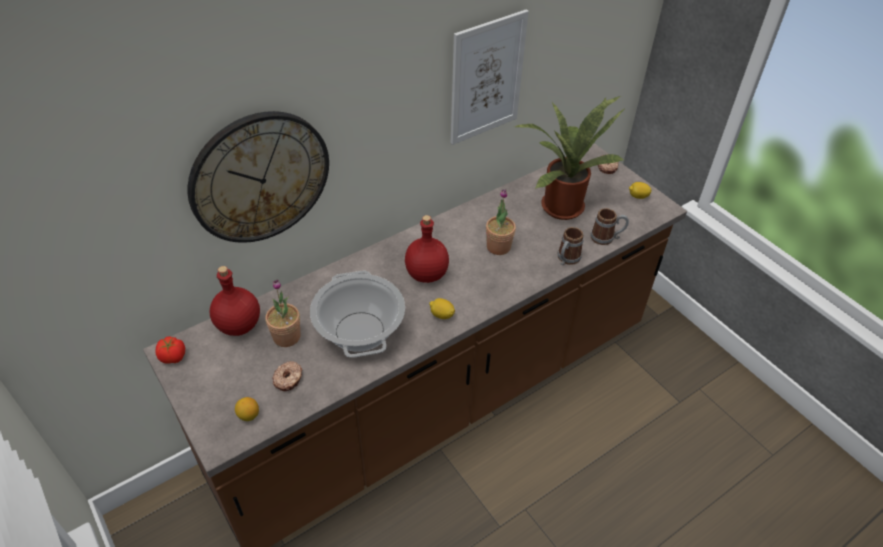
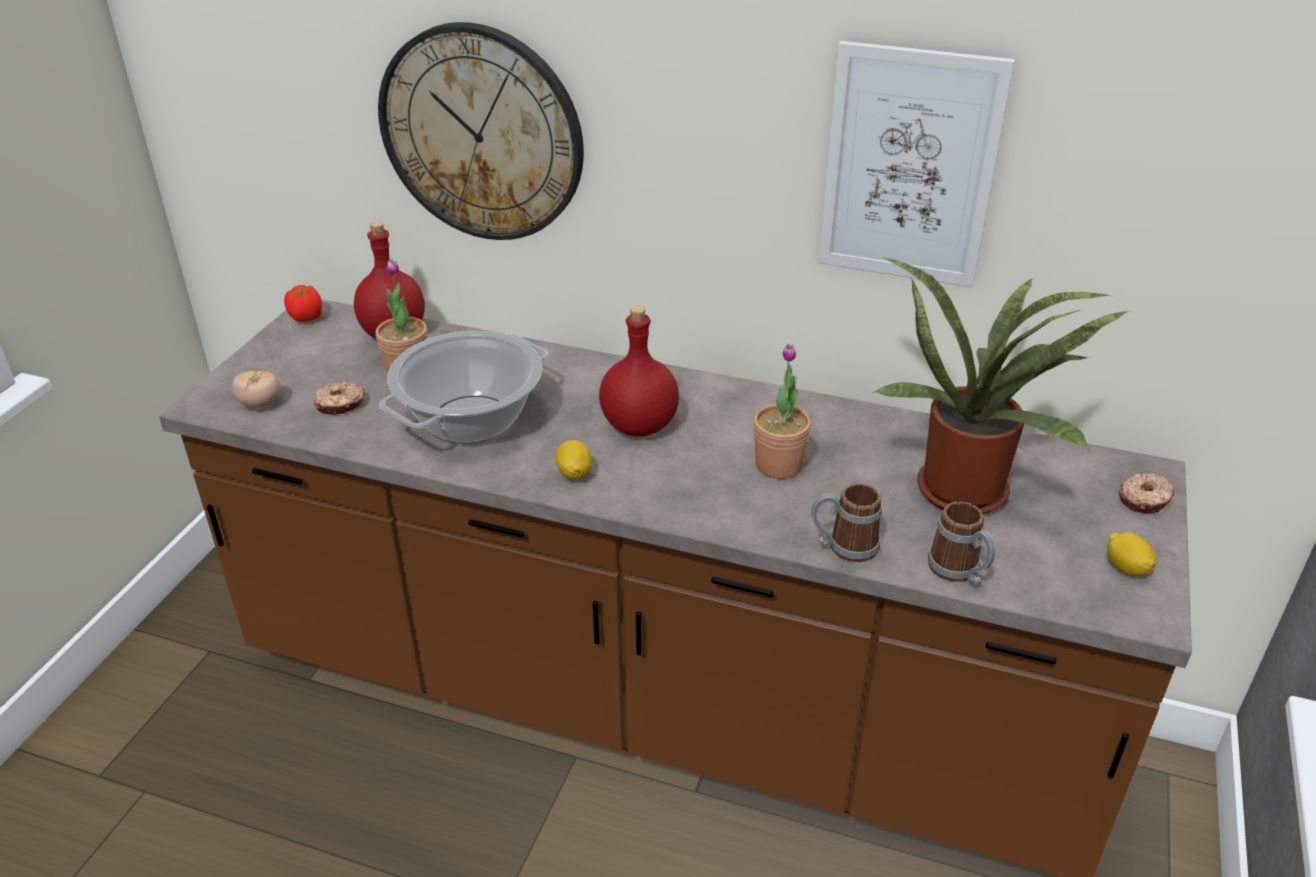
camera: 55 degrees right, 10 degrees down
(249, 415) = (260, 404): lemon -> tomato

